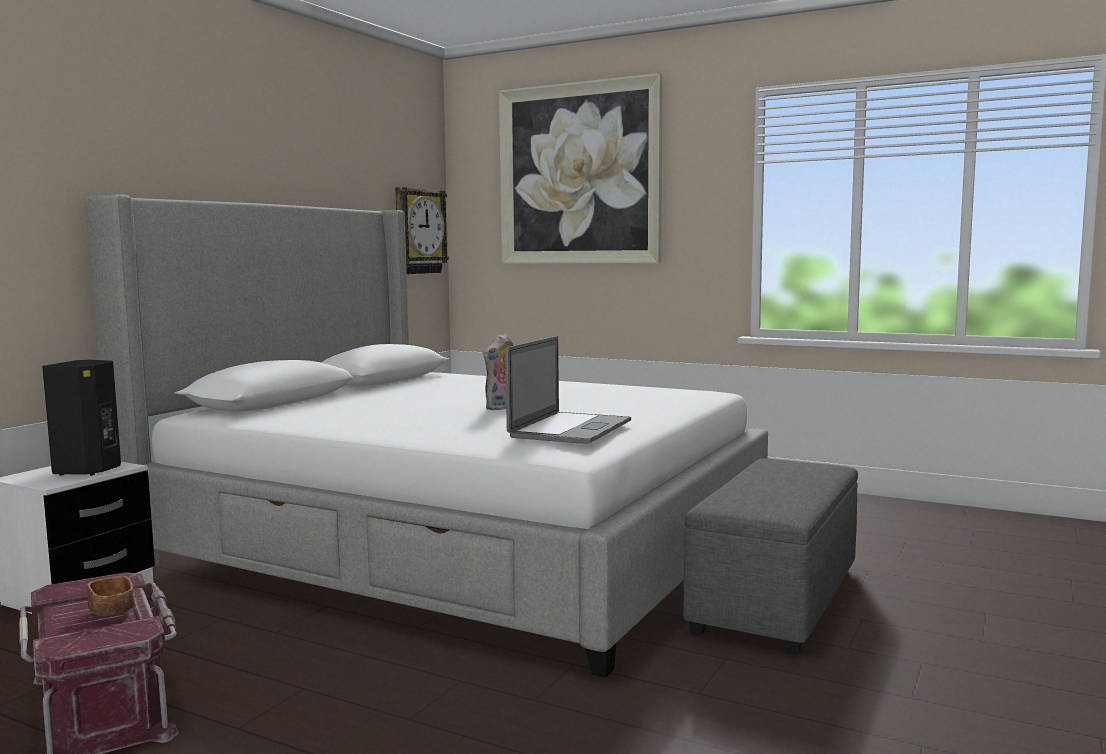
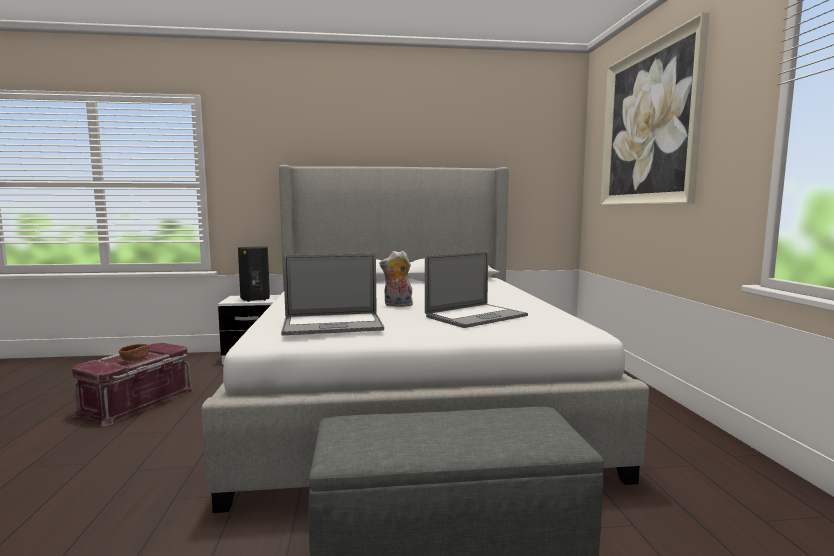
camera: 55 degrees right, 0 degrees up
(419, 231) = (548, 182): wall clock -> none
(609, 400) = (476, 316): none -> laptop

